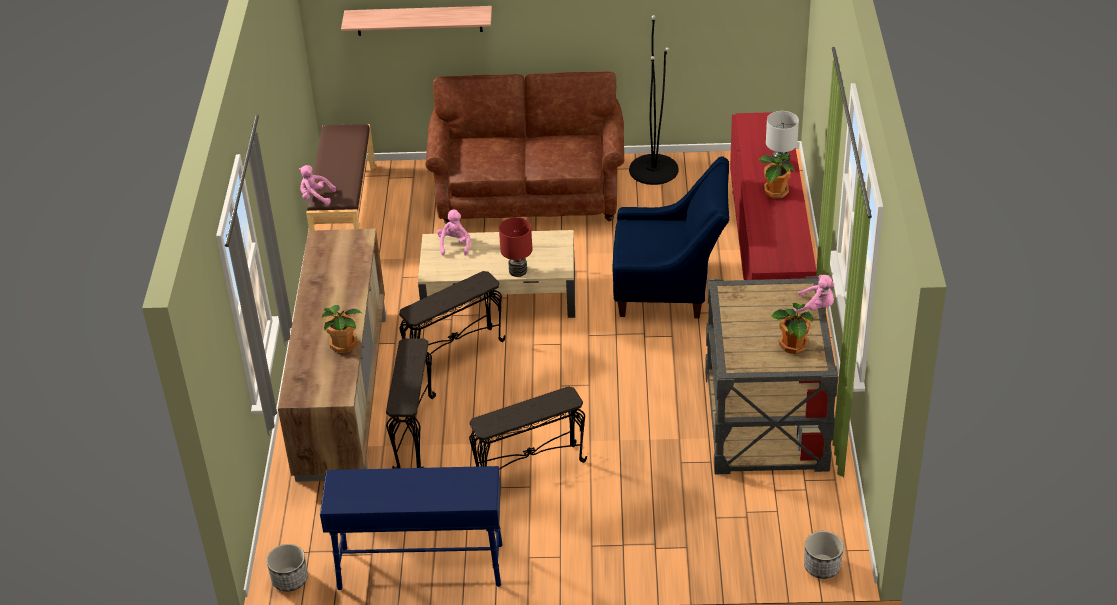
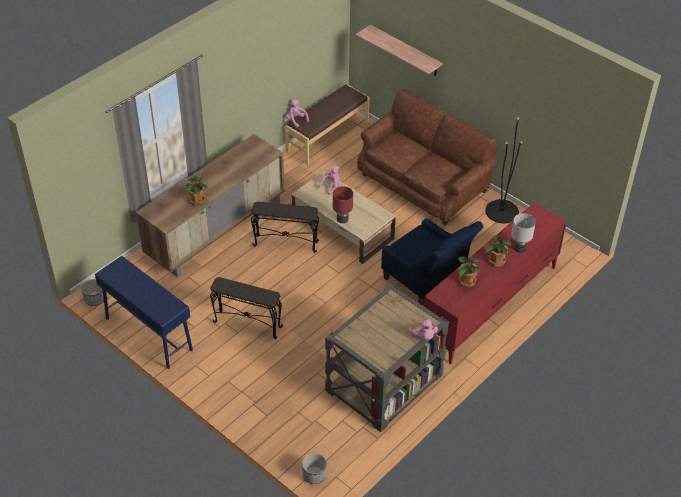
camera: 40 degrees right, 5 degrees up
(414, 434) = (222, 270): black side table -> none
(792, 346) = (384, 347): potted plant -> potted plant (466, 281)

